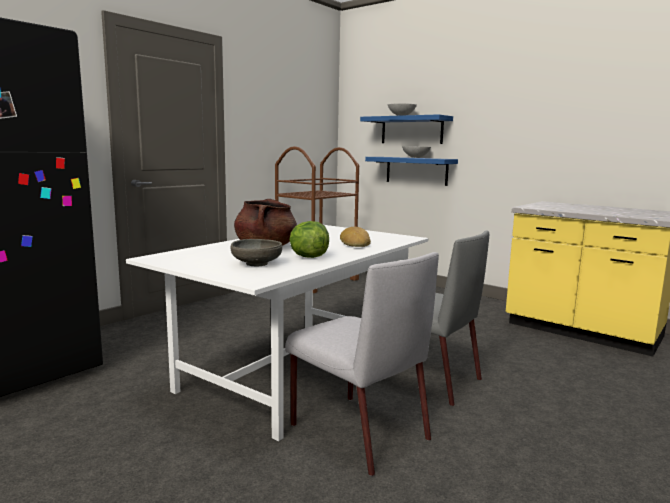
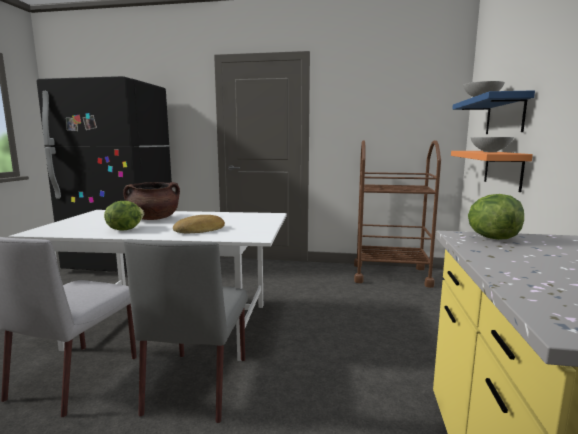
camera: 60 degrees right, 0 degrees up
(257, 264) = (91, 225): grey bowl -> none
(416, 170) = (503, 169): blue shelf -> orange shelf
(537, 206) = (492, 238): none -> lettuce

